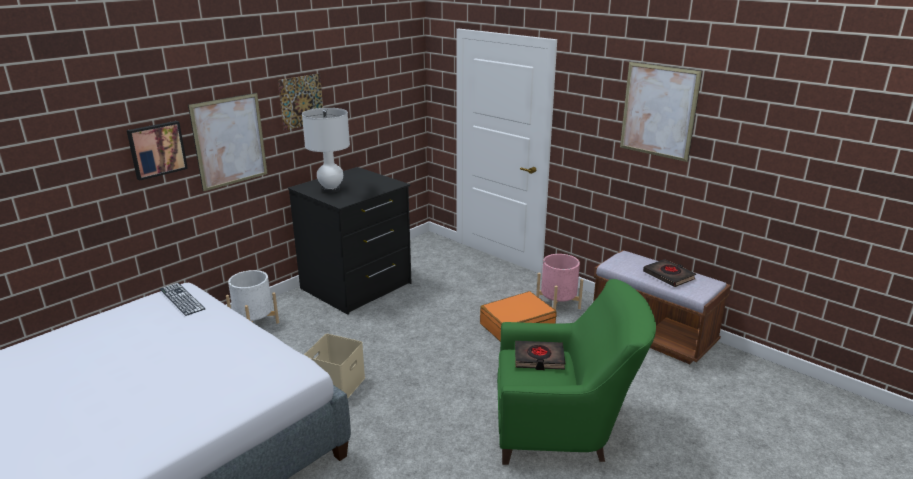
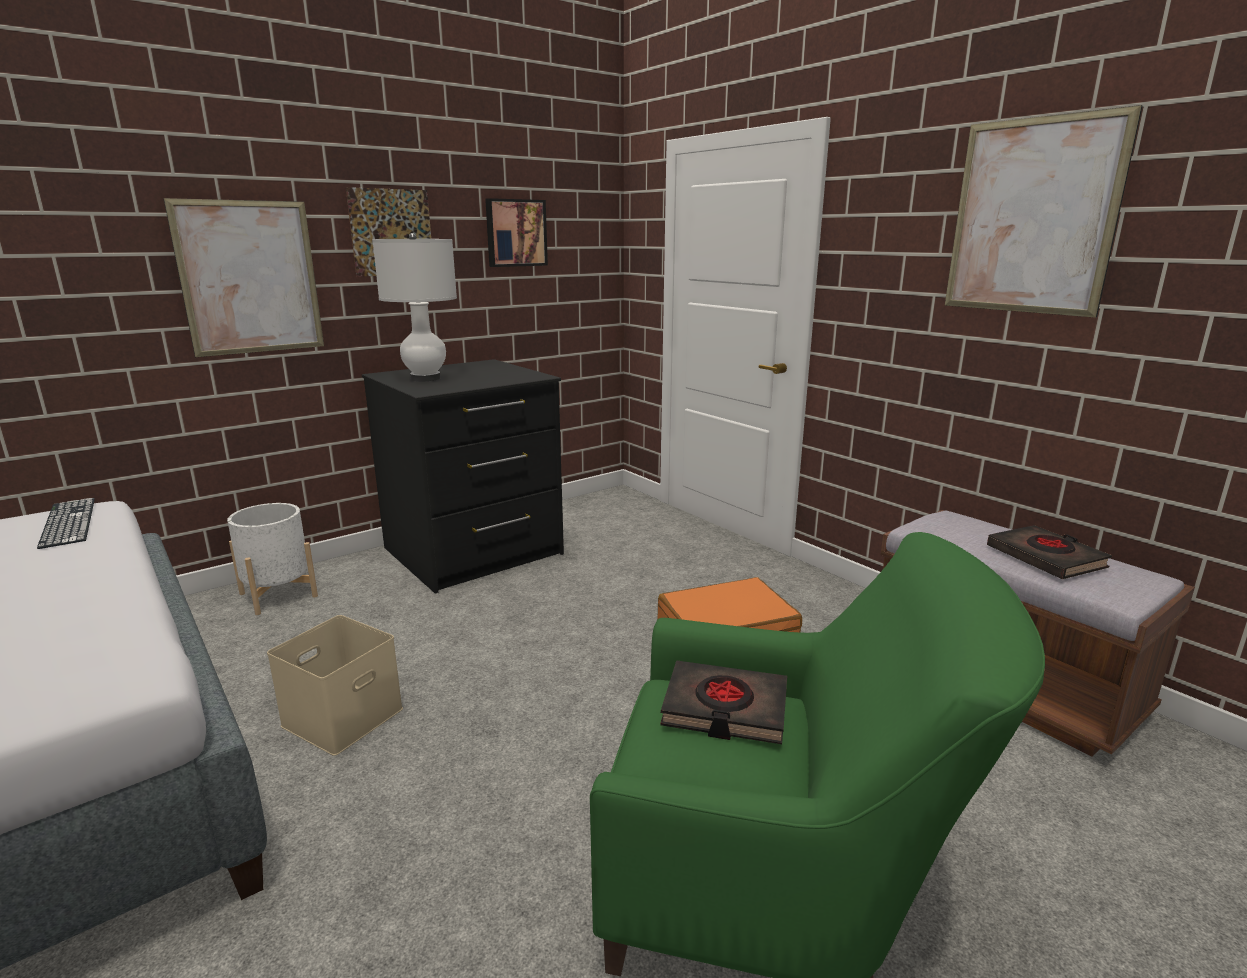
camera: 10 degrees right, 5 degrees down
(156, 149) = (98, 268): picture -> picture (515, 233)
(558, 305) = (812, 609): pink planter -> none

